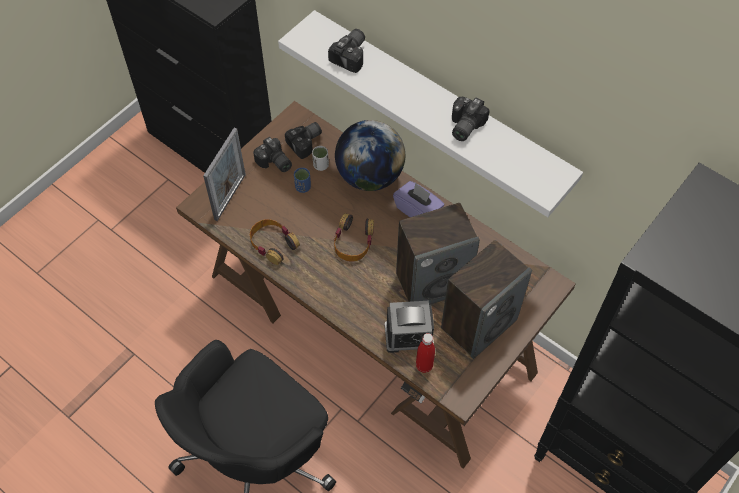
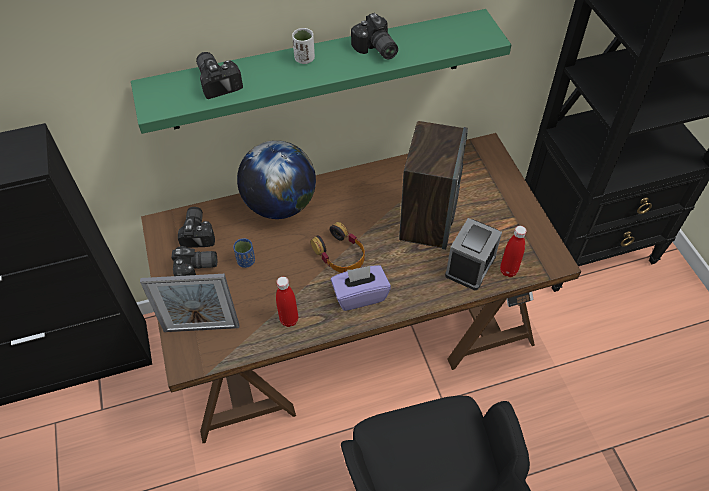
camera: 55 degrees left, 5 degrees down
(230, 197) = (201, 328): picture frame -> picture frame turned 120 degrees clockwise
(273, 244) = (289, 320): headphones -> red bottle
(321, 165) = (234, 234): white cup -> white cup (304, 59)
(418, 210) = (346, 191): purple tissue box -> purple tissue box (360, 295)
(439, 106) = (318, 70): white shelf -> green shelf
(478, 323) = (491, 211): speaker -> none

